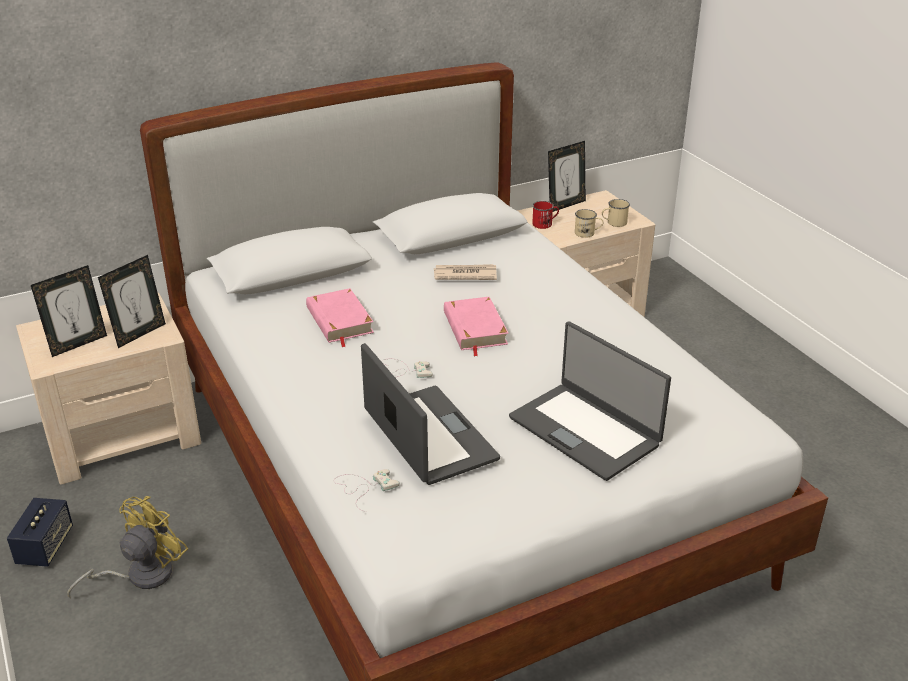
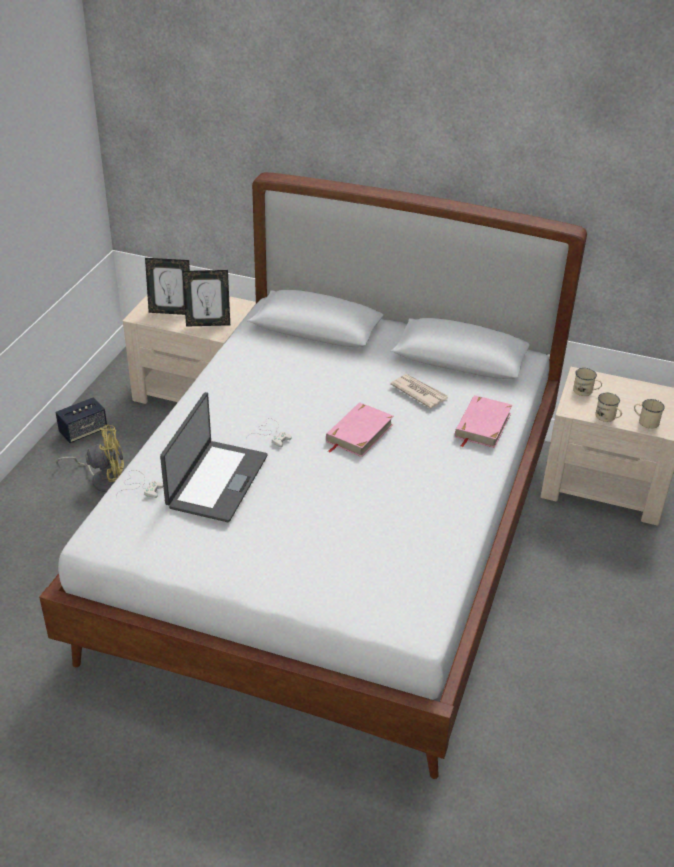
camera: 45 degrees right, 5 degrees up
(339, 320) = (291, 377): pink book -> pink book (482, 425)
(545, 224) = (586, 391): red mug -> beige mug
(565, 205) = (629, 385): picture frame -> none
(585, 430) = (311, 543): laptop -> none

